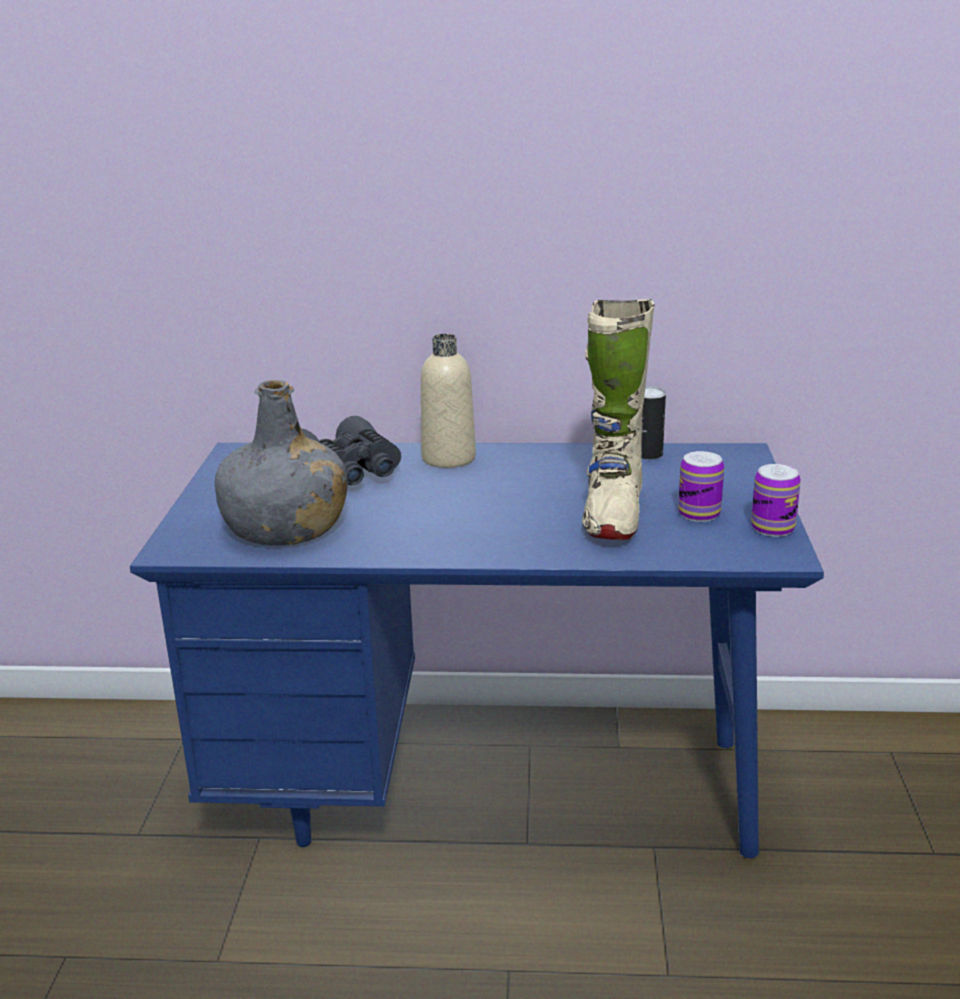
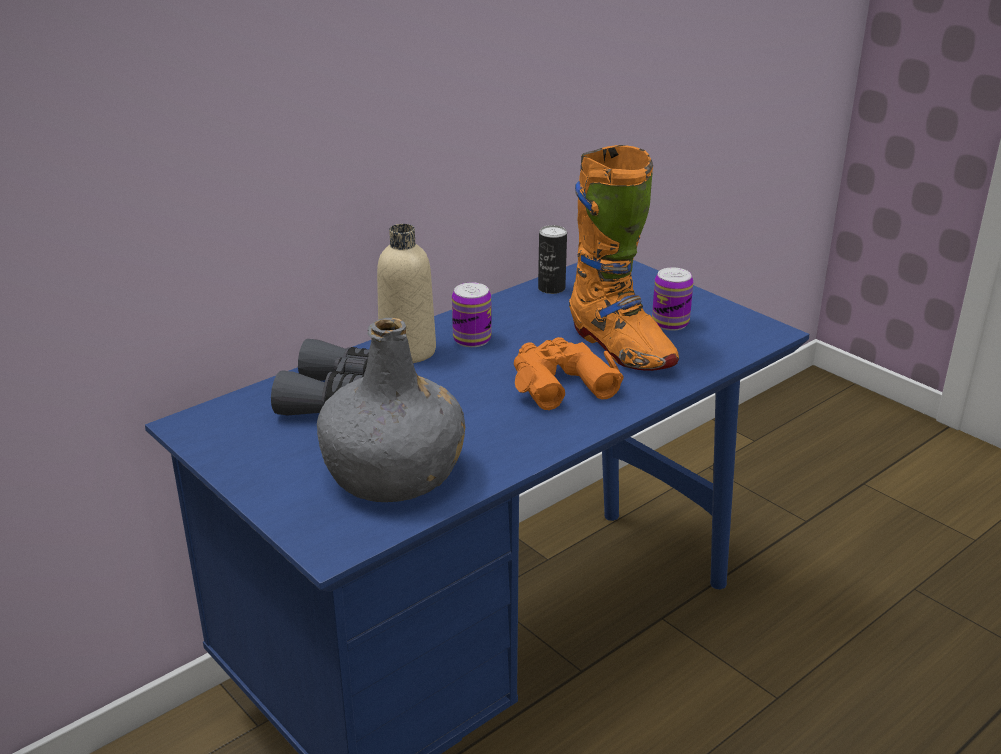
camera: 45 degrees left, 5 degrees up
(513, 519) = (560, 382): none -> orange binoculars
(612, 515) = (620, 348): beige boot -> orange boot
(772, 528) = (730, 315): can -> can (472, 339)

